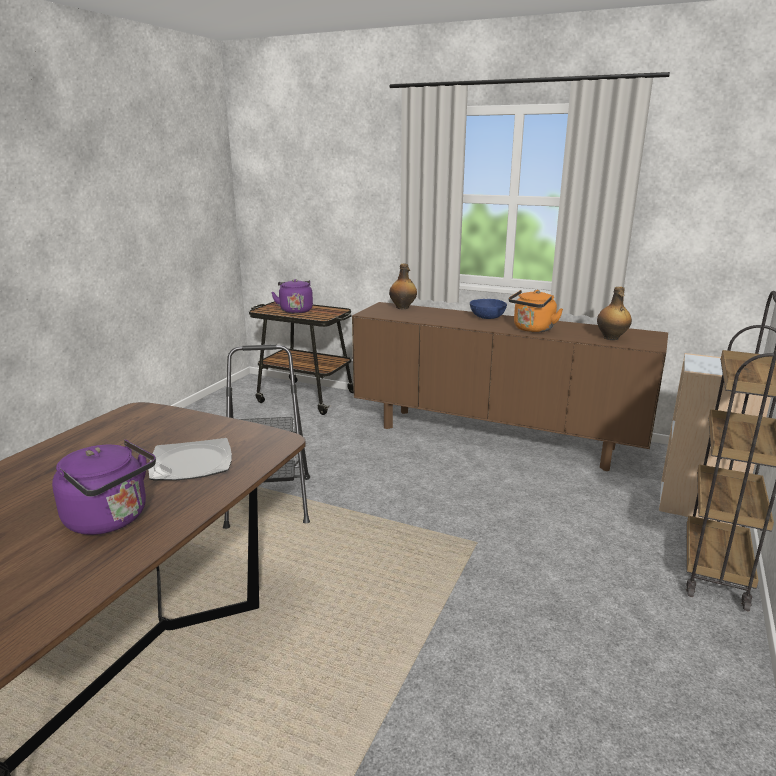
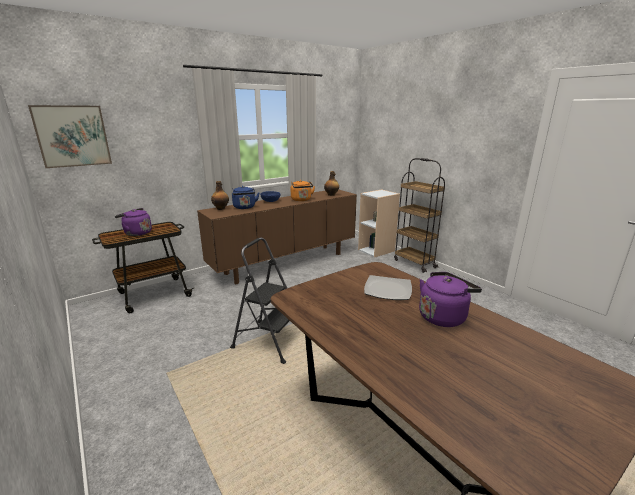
camera: 60 degrees left, 0 degrees up
(273, 182) = (72, 136): none -> picture
(428, 315) = (244, 207): none -> blue kettle

